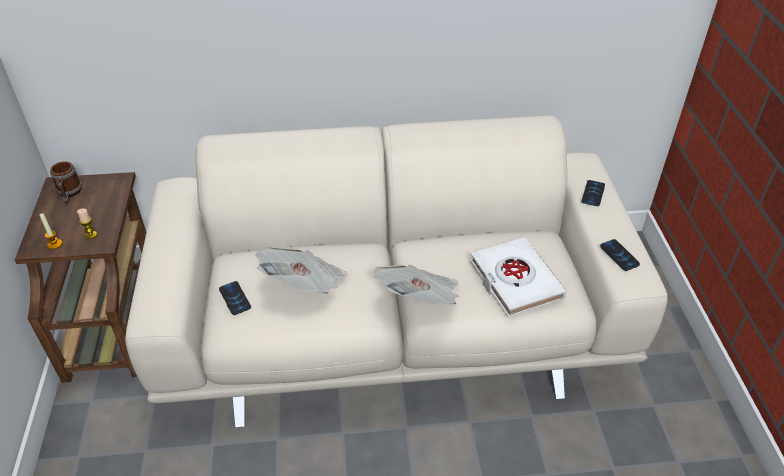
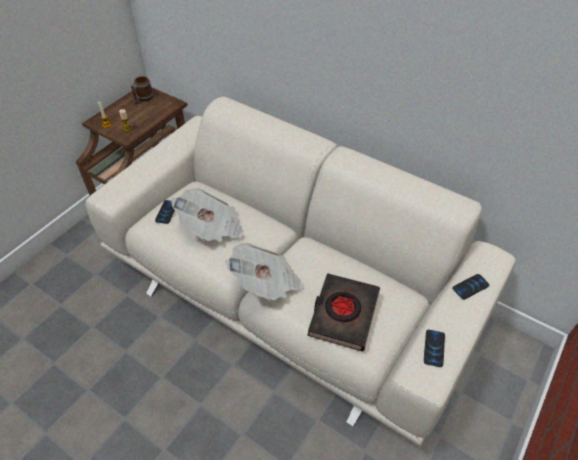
camera: 40 degrees right, 5 degrees up
(515, 281) = (343, 314): white book -> black book

